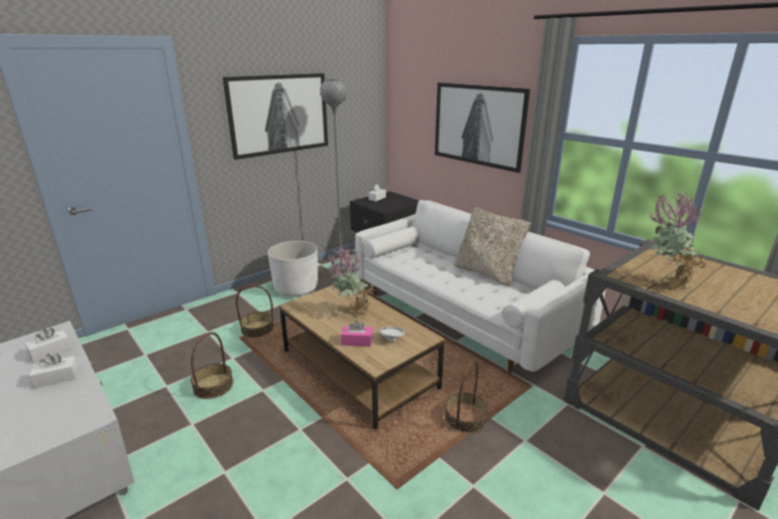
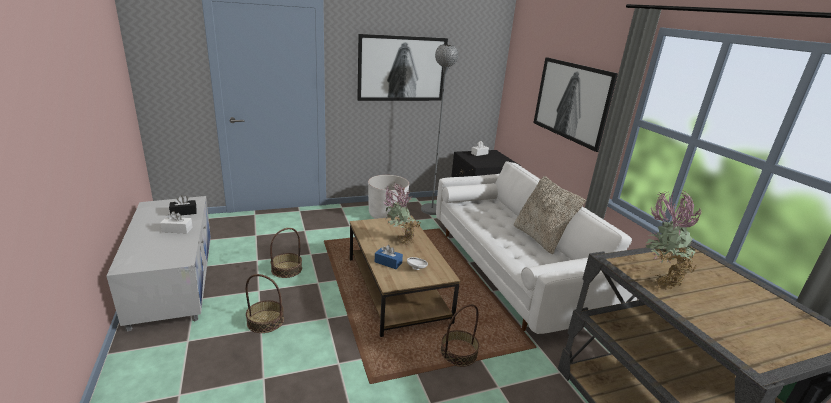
camera: 20 degrees right, 0 degrees up
(50, 351) = (183, 212): white tissue box -> black tissue box
(257, 329) = (340, 238): basket -> basket (265, 321)
(357, 341) = (388, 262): pink tissue box -> blue tissue box

